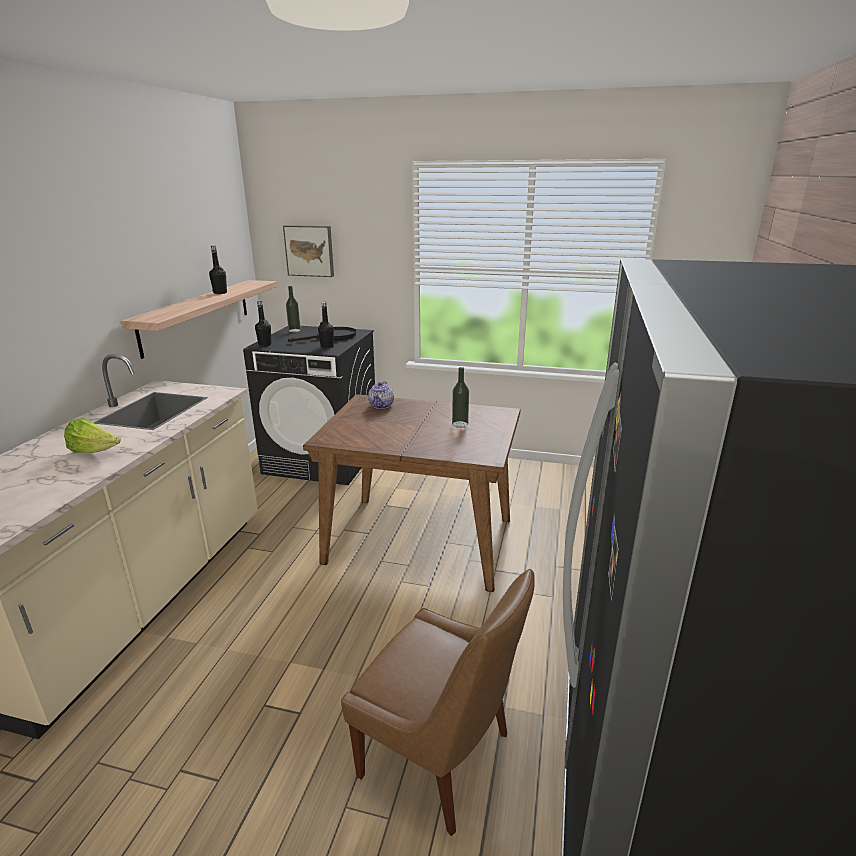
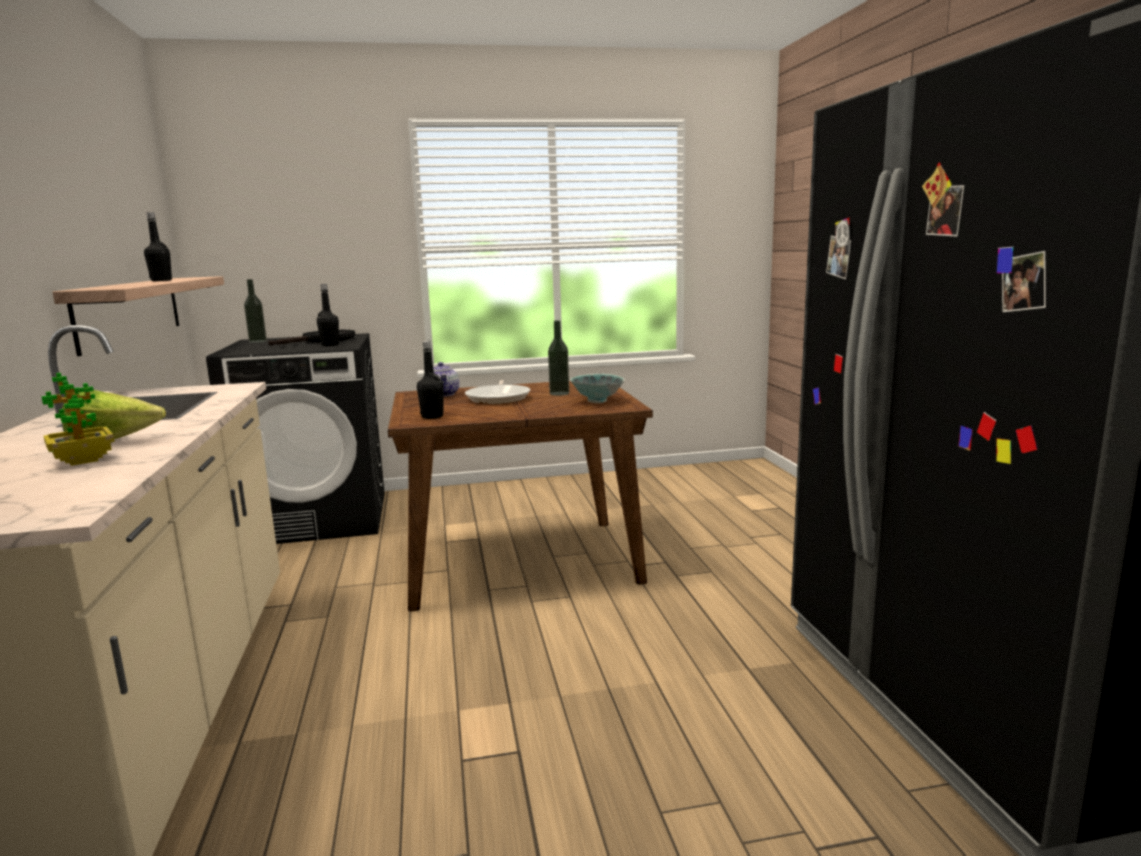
camera: 25 degrees left, 10 degrees down
(60, 472) = (83, 461): none -> potted plant
(265, 345) = (235, 351): black bottle -> black bottle (432, 416)
(310, 250) = (269, 235): picture -> none
(411, 420) = (499, 398): none -> frying pan
(440, 757) = (725, 730): brown chair -> none
(475, 443) = (597, 401): none -> bowl

